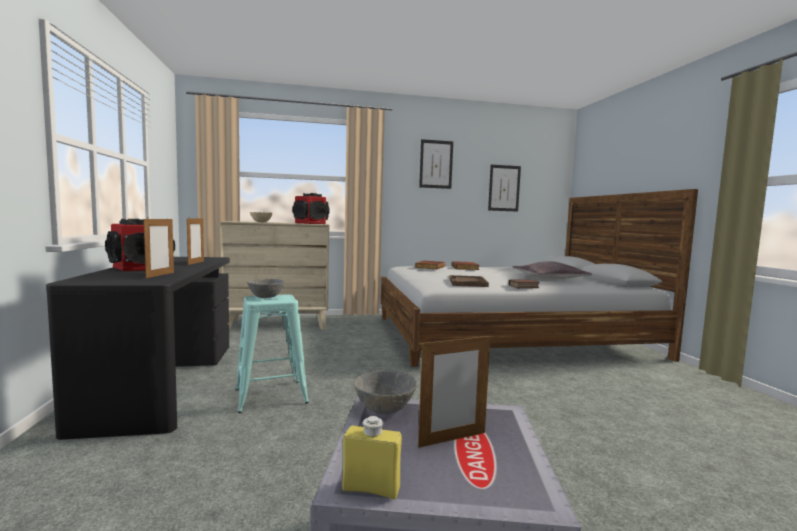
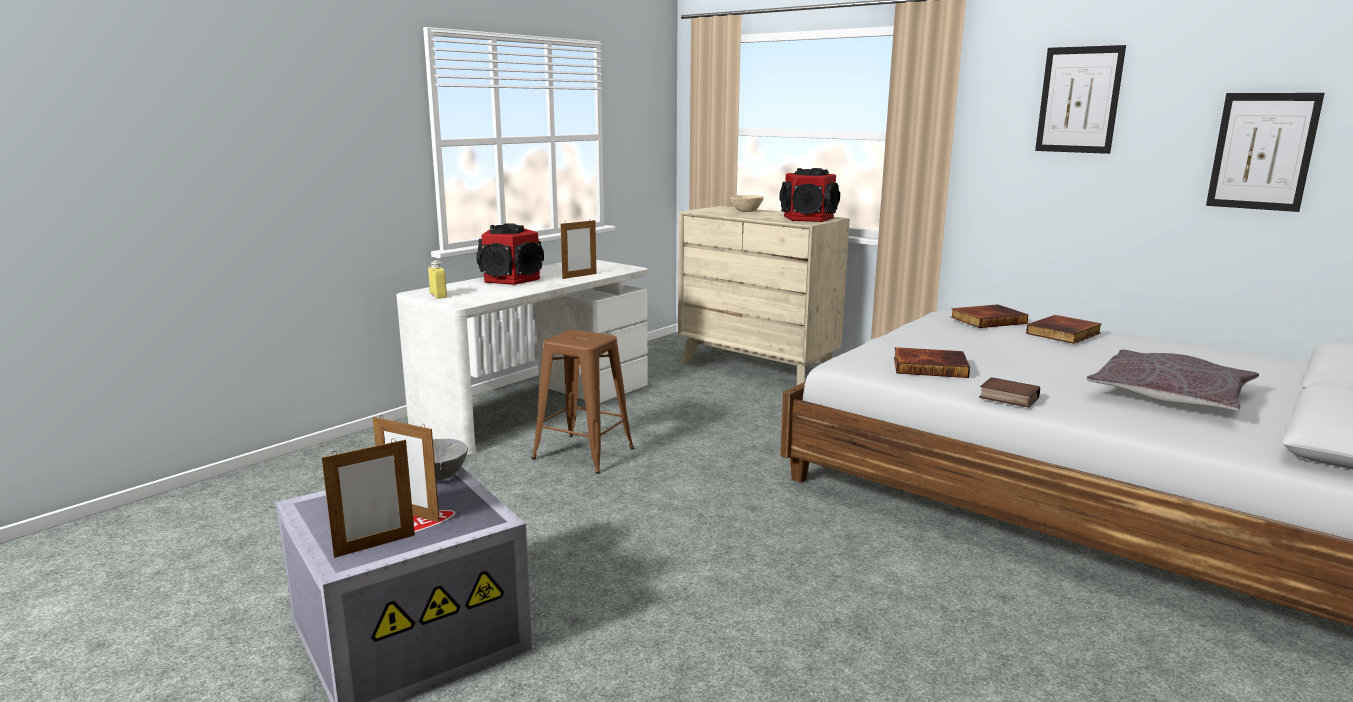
camera: 50 degrees right, 10 degrees up
(160, 275) = (491, 293): picture frame -> picture frame (375, 546)
(164, 381) = (536, 406): black desk -> white desk
(266, 297) = (581, 335): grey bowl -> none
(271, 396) = (583, 454): turquoise stool -> brown stool
(371, 489) = (307, 511): yellow bottle -> yellow bottle (438, 295)
(467, 282) = (930, 367): brown tray -> book

